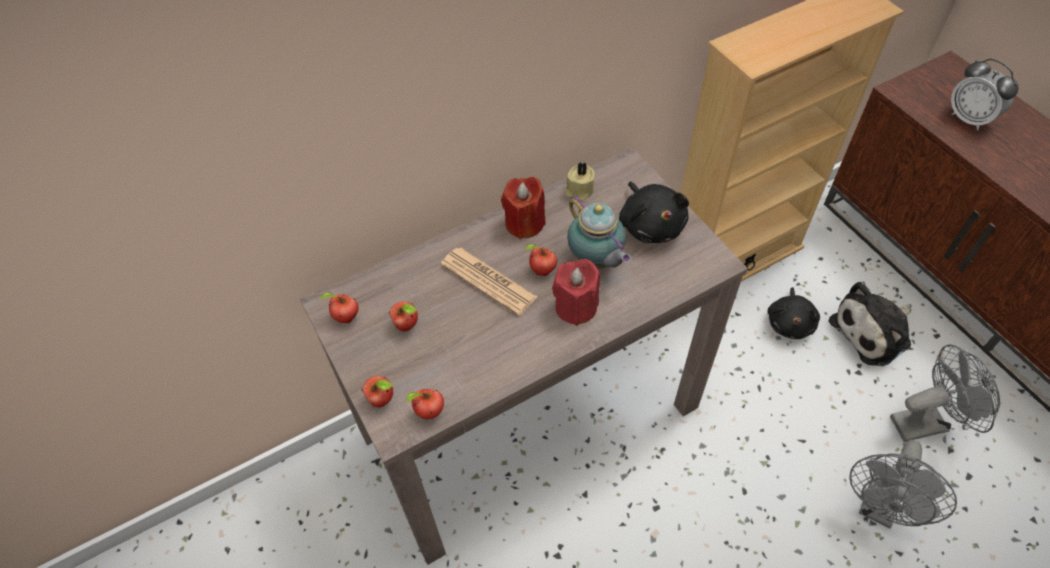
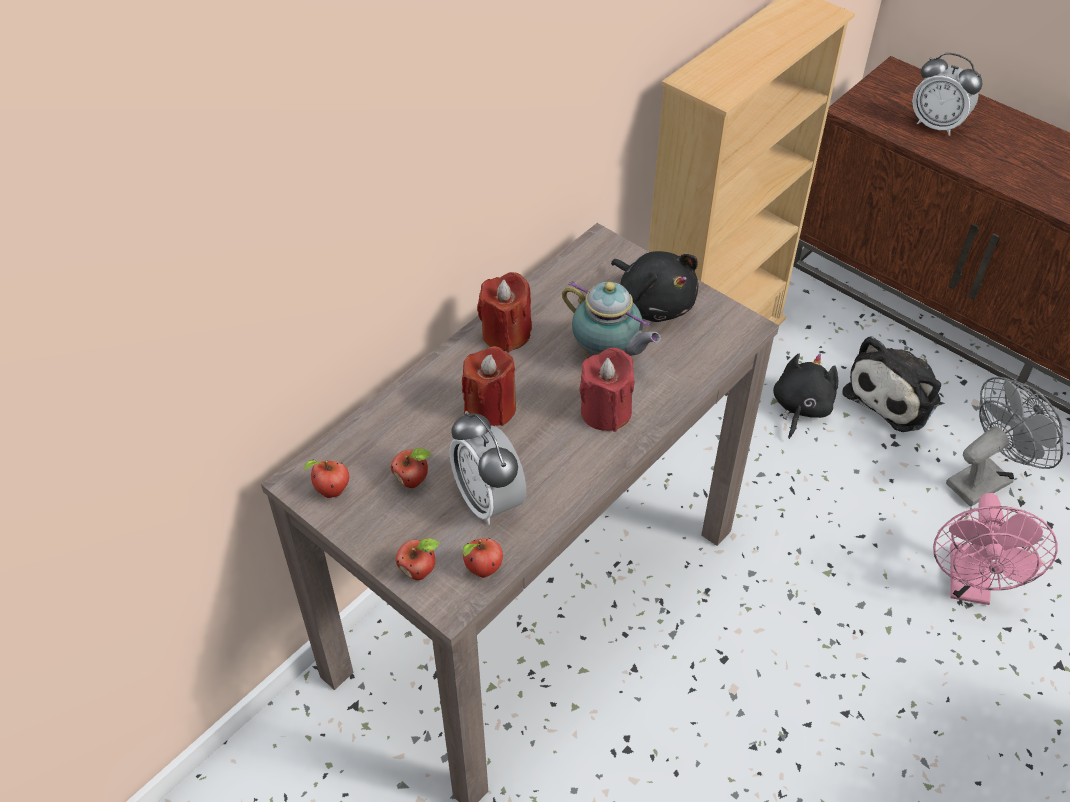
camera: 20 degrees left, 5 degrees down
(456, 357) = (488, 500): none -> alarm clock
(488, 281) = (490, 408): newspaper -> red candle
(541, 271) = (549, 382): apple -> none
(579, 190) = (555, 283): beige candle -> none
(790, 323) = (800, 407): black plush toy -> black plush toy turned 150 degrees counterclockwise
(879, 507) = (969, 586): grey fan -> pink fan

